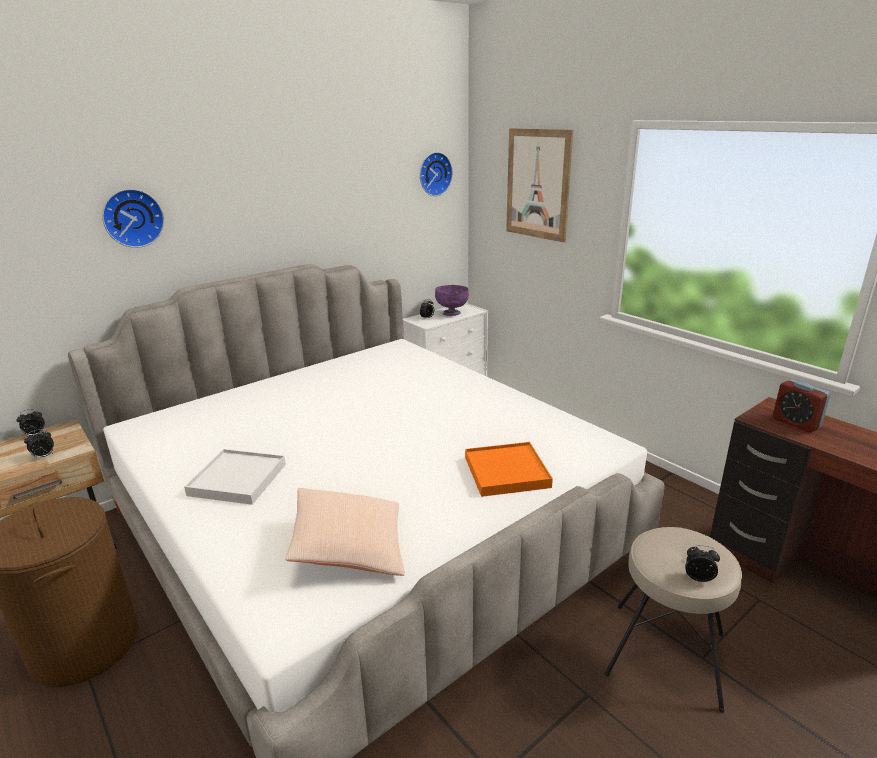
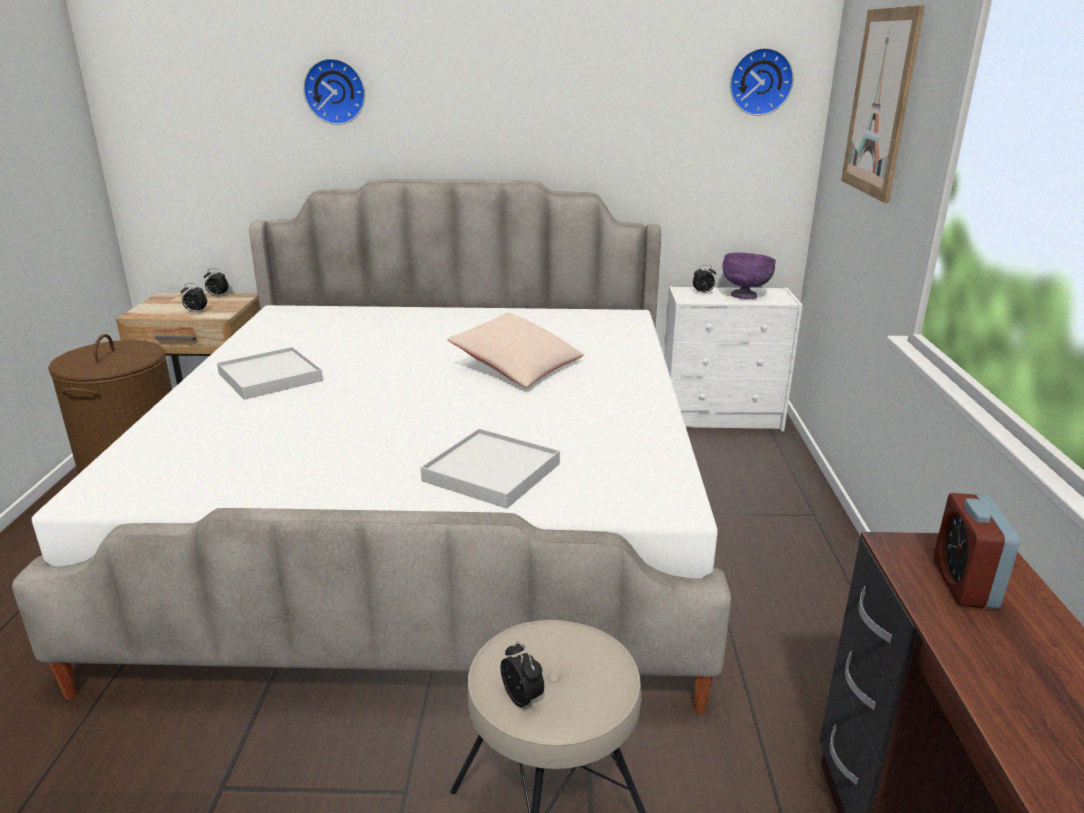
camera: 40 degrees right, 0 degrees up
(349, 547) = (241, 464): beige pillow -> beige pillow (517, 367)
(506, 472) = (491, 472): orange tray -> white tray

